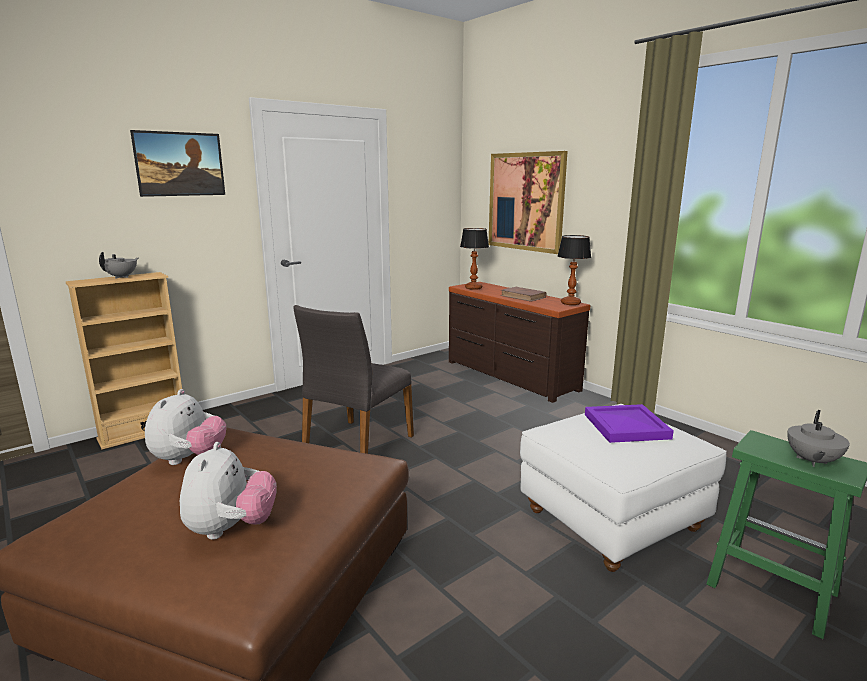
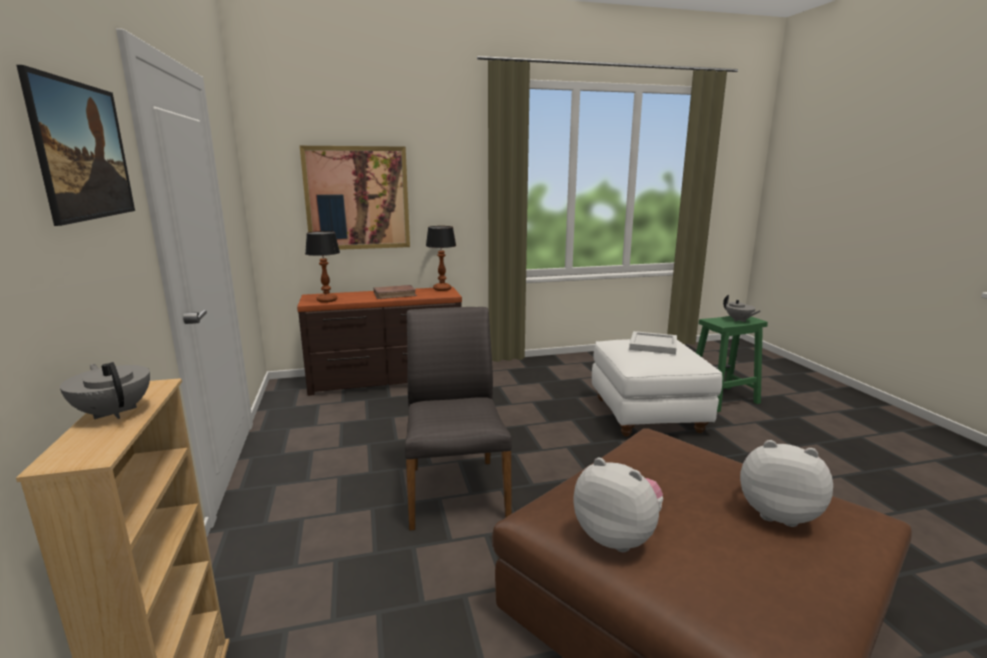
camera: 65 degrees left, 0 degrees up
(357, 446) = (455, 491): grey chair -> grey chair turned 150 degrees counterclockwise
(624, 426) = (652, 345): purple tray -> white tray

